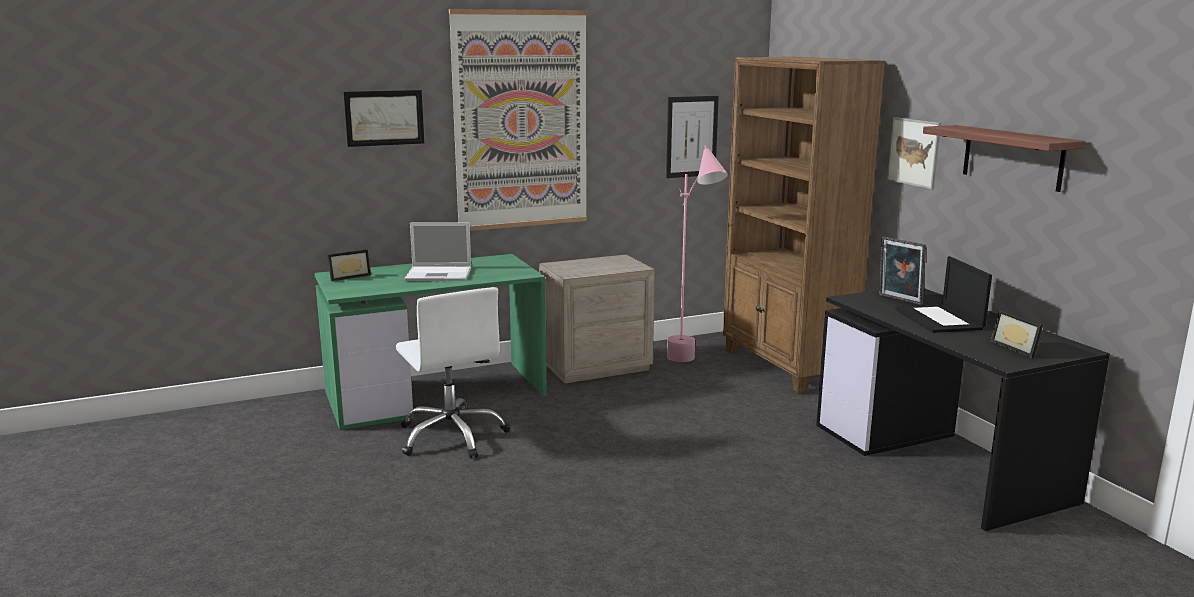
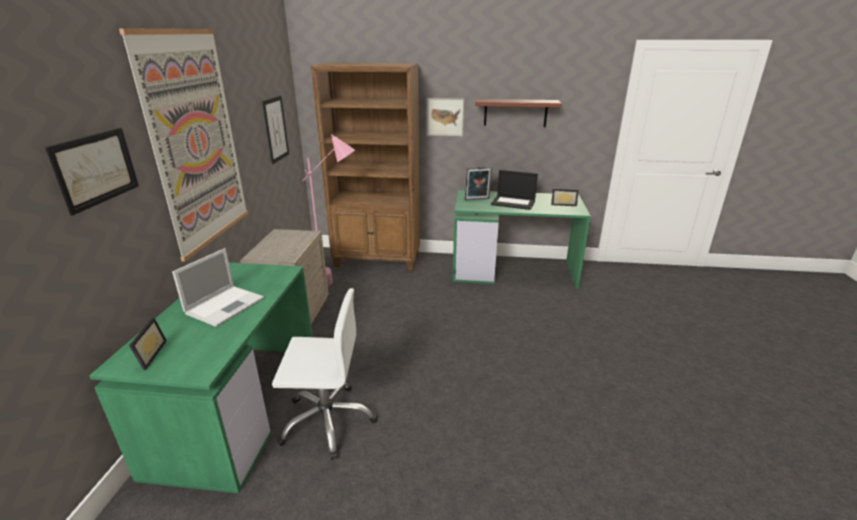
camera: 60 degrees left, 10 degrees up
(940, 462) = (514, 270): black desk -> green desk

